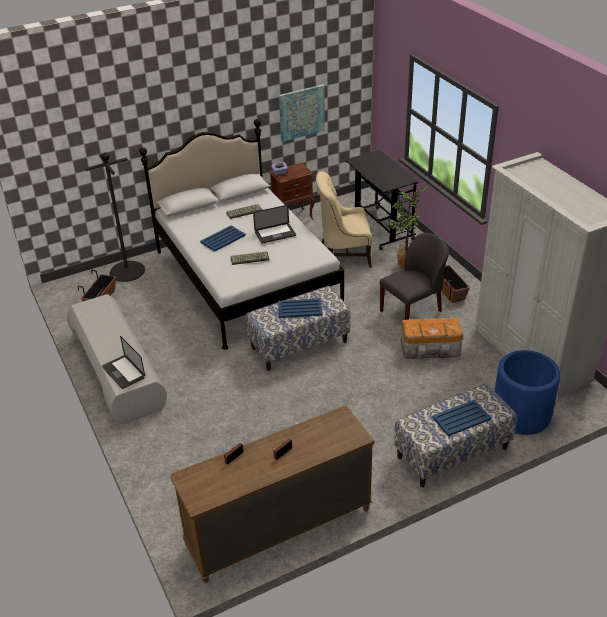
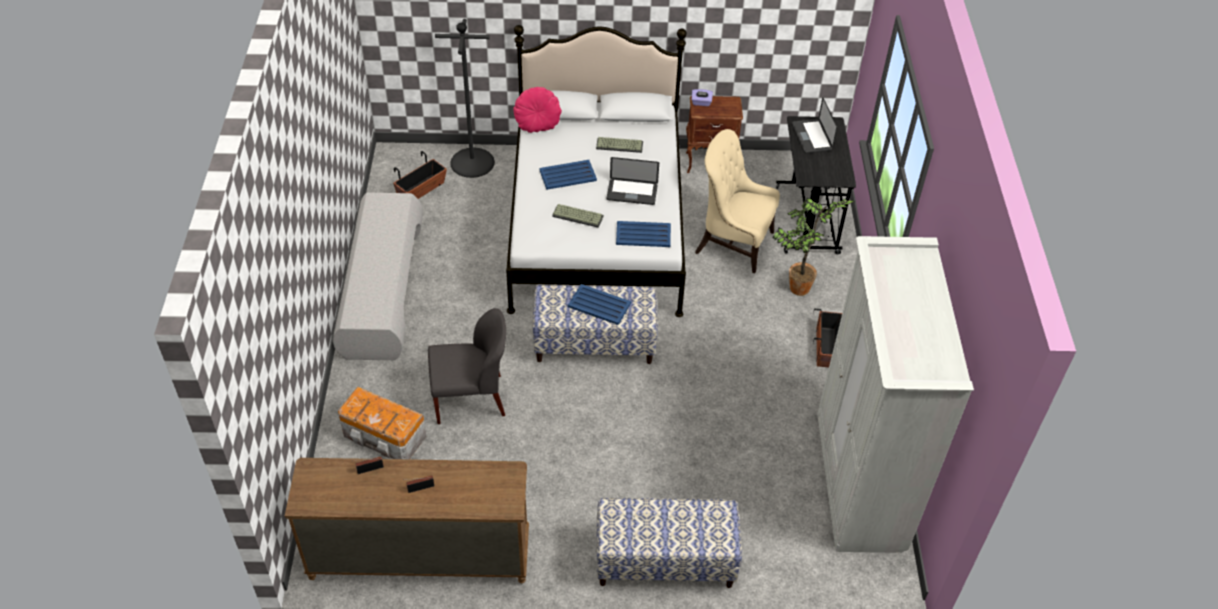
camera: 25 degrees right, 10 degrees up
(123, 372) = (364, 303): laptop -> laptop (811, 137)
(178, 219) = (537, 126): none -> pink pillow
(301, 112) = (752, 35): picture -> none
(412, 311) = (759, 355): grey chair -> grey chair (471, 398)
(431, 349) = (743, 417): storage box -> storage box (384, 436)
(462, 418) = (673, 531): blue tray -> blue tray (644, 235)
(521, 414) = (783, 553): blue planter -> none

